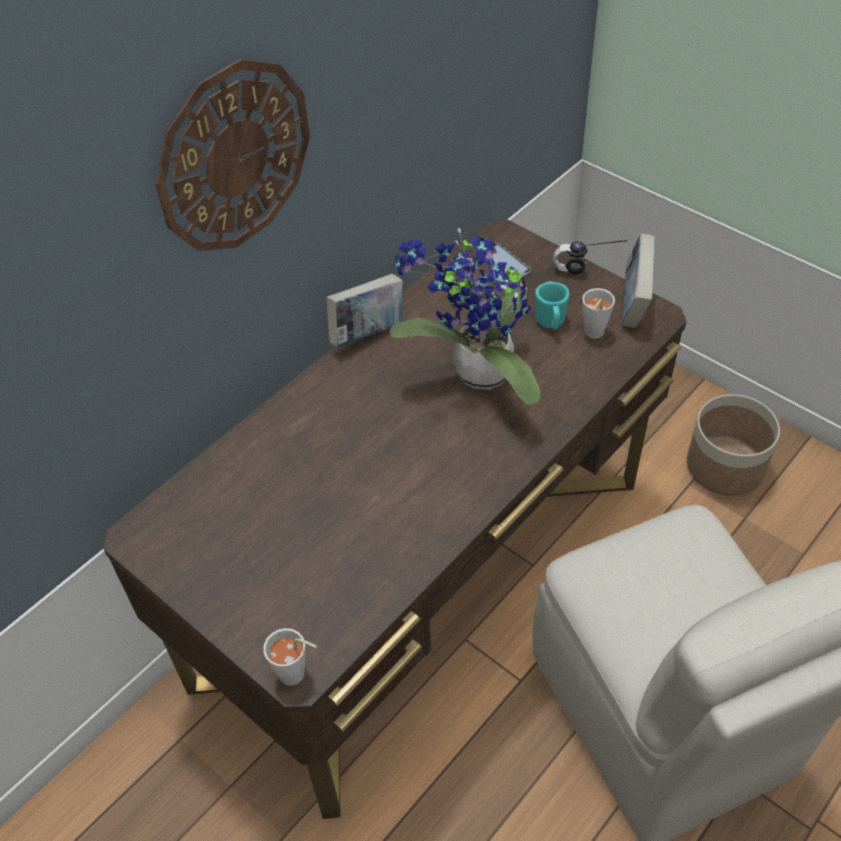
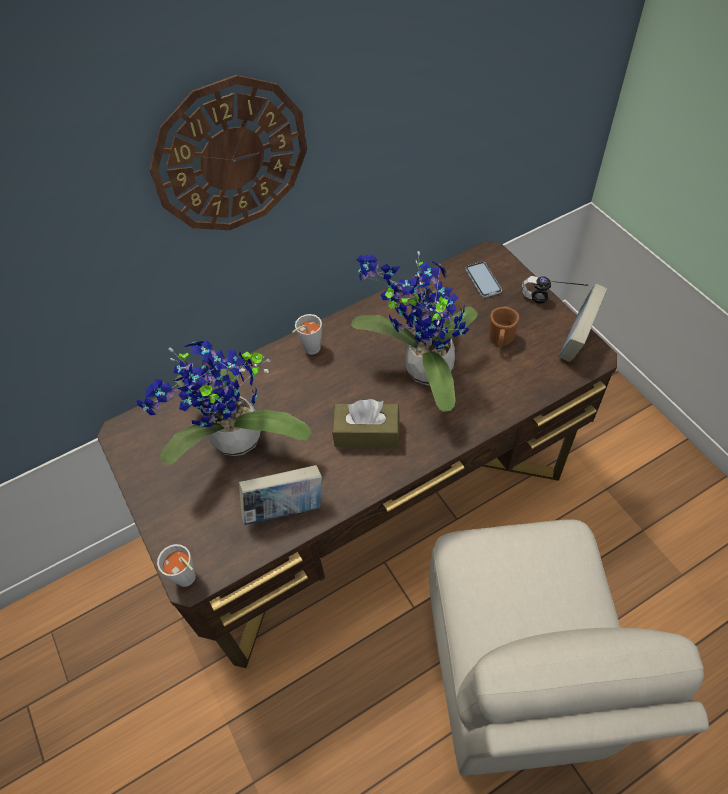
camera: 20 degrees right, 5 degrees up
(287, 510) = (235, 443): none -> potted plant
(368, 333) = (352, 314): book -> book (285, 510)
(441, 458) = (366, 433): none -> brown tissue box
(551, 323) = (500, 340): turquoise mug -> brown mug
(592, 334) = (530, 359): grey cup -> grey cup (309, 350)
(725, 466) = (642, 482): planter -> none

